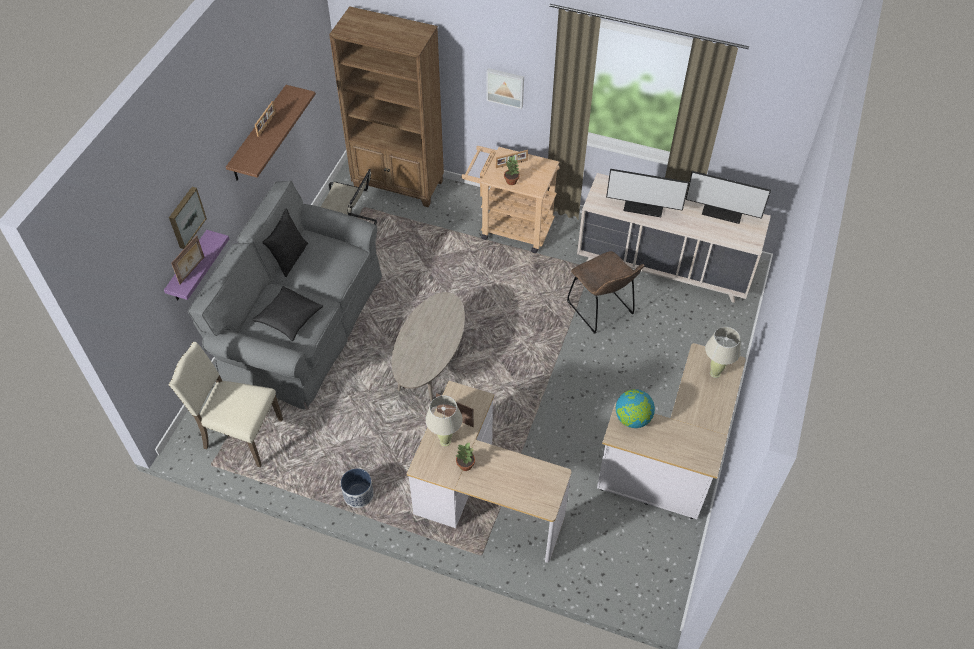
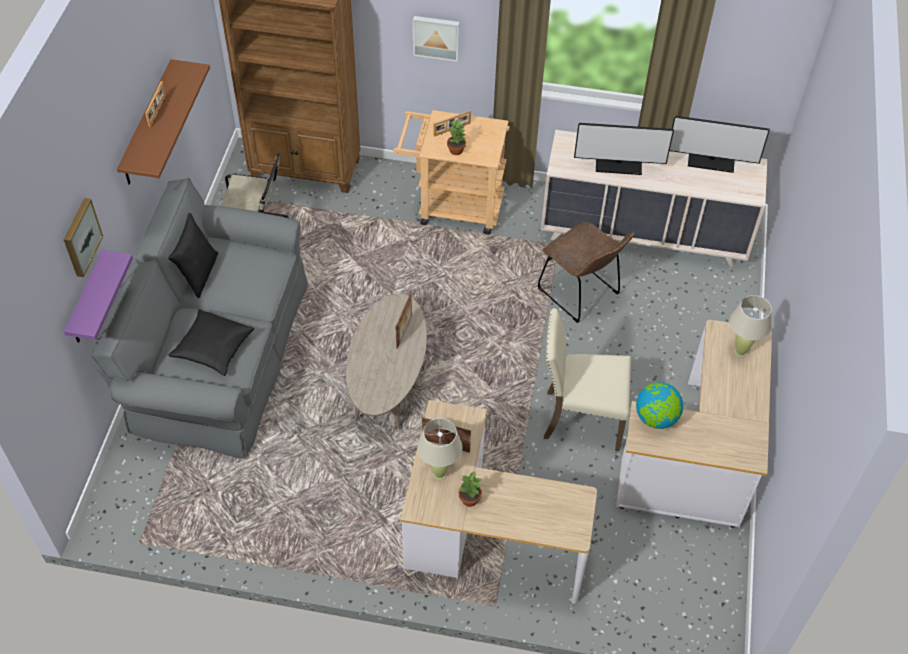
camera: 10 degrees left, 0 degrees up
(192, 270) = (95, 303): picture frame -> picture frame (404, 331)
(240, 435) = (170, 500): beige chair -> beige chair (580, 418)
(358, 494) = (331, 554): planter -> none

